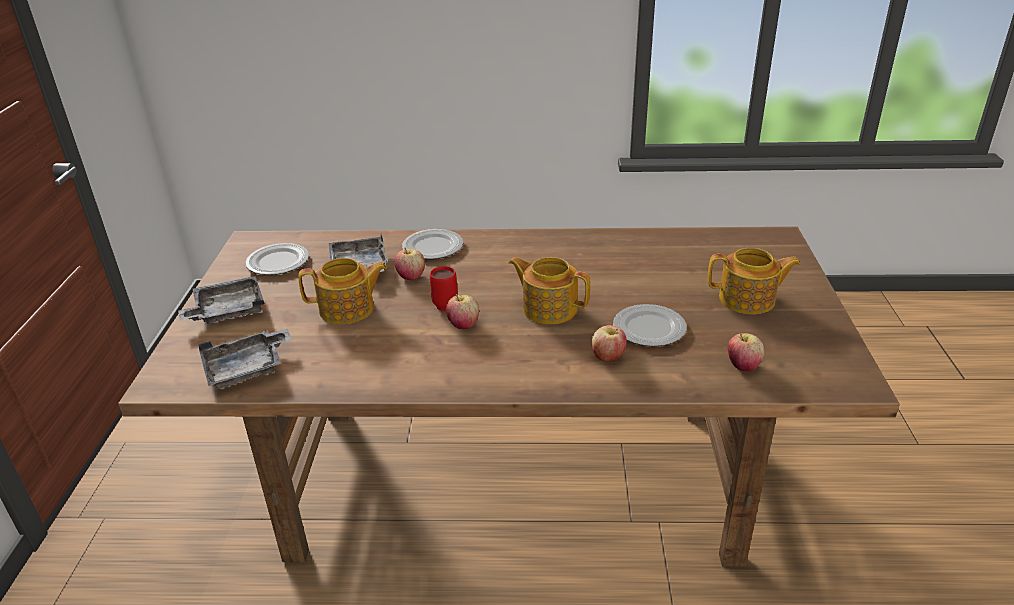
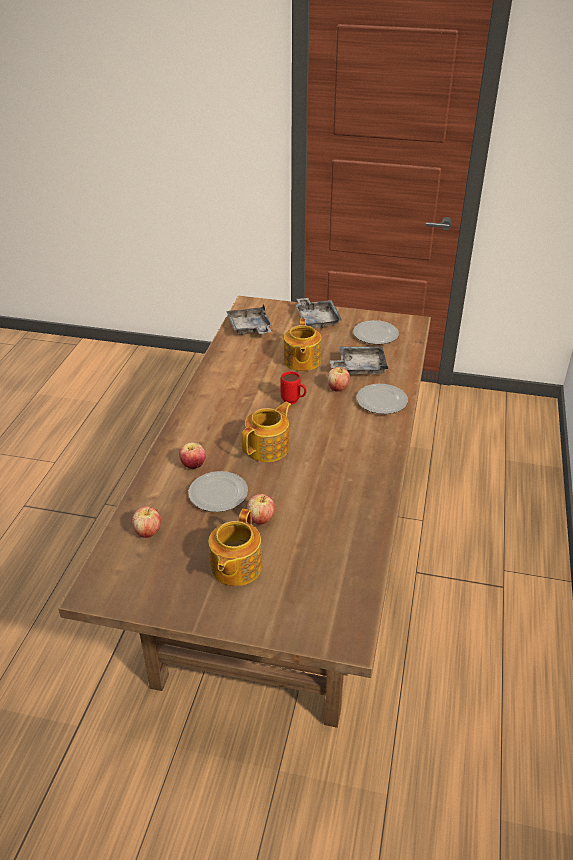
camera: 100 degrees right, 5 degrees up
(463, 325) = (263, 406): apple -> apple (261, 519)

